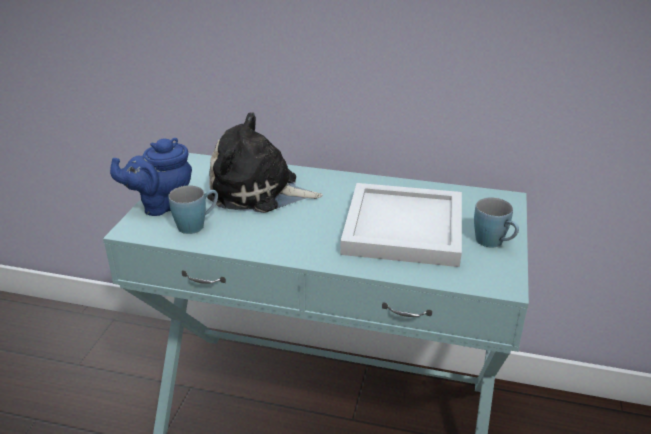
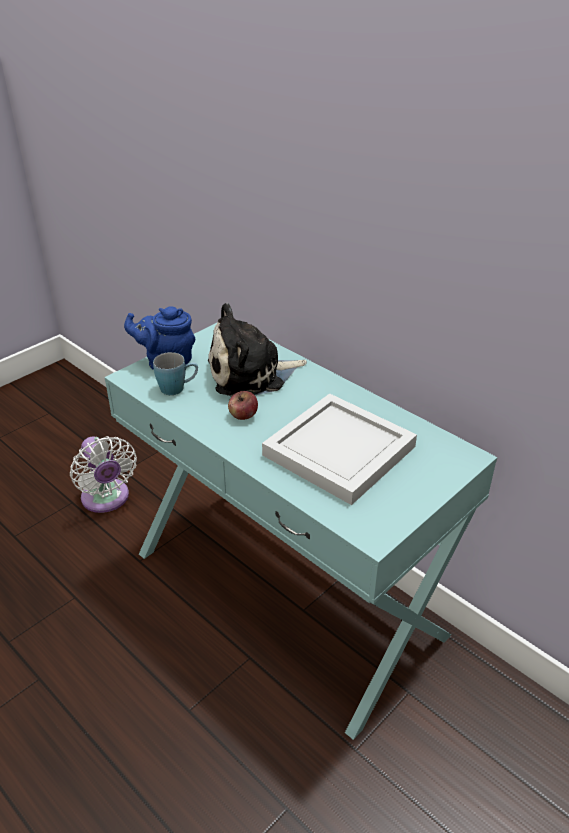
camera: 30 degrees right, 5 degrees up
(77, 400) = (107, 499): none -> white fan
(259, 191) = (251, 374): plush toy -> plush toy turned 60 degrees counterclockwise
(287, 228) = (243, 416): none -> apple
(494, 243) = (407, 495): blue mug -> none

